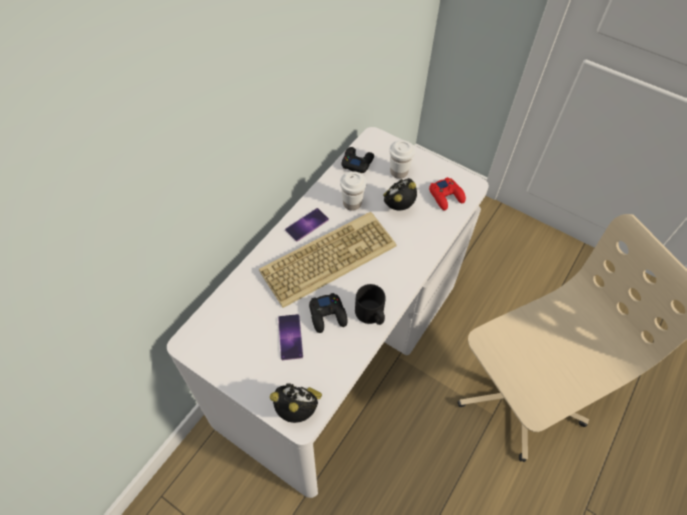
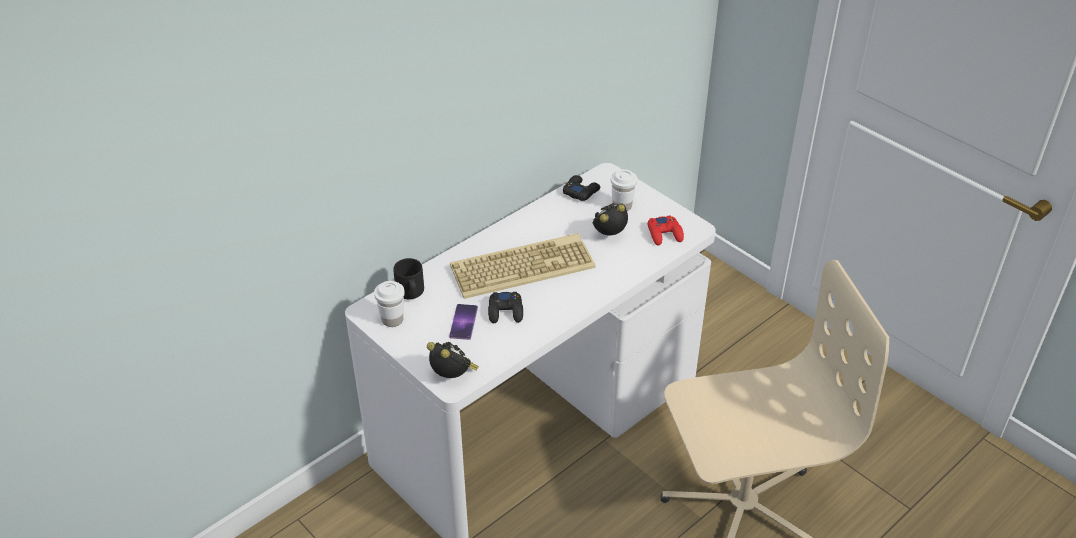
camera: 15 degrees right, 15 degrees down
(307, 224) = (510, 236): phone -> none
(352, 203) = (562, 226): white cup -> white cup (392, 320)
(371, 314) = (548, 318): black mug -> black mug (411, 293)

